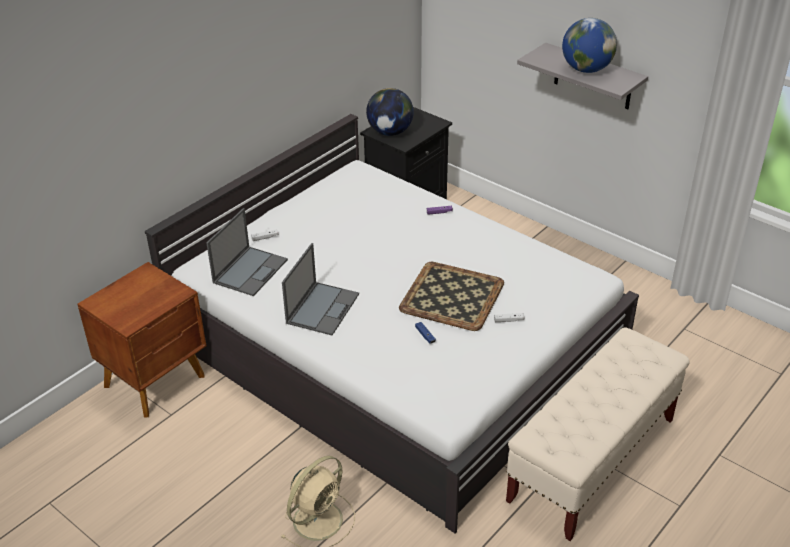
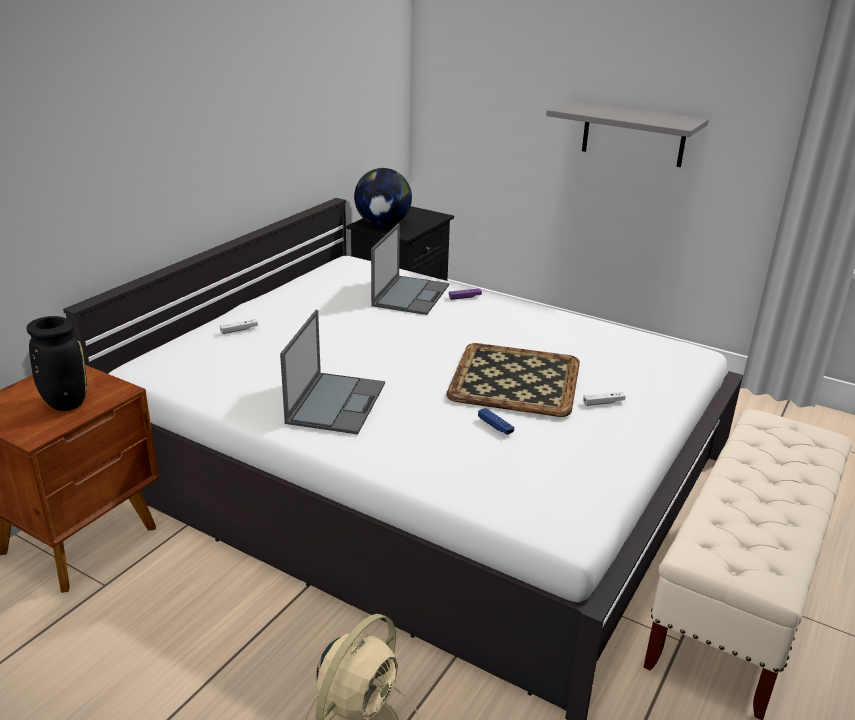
camera: 10 degrees left, 10 degrees down
(146, 301) = (64, 403): none -> black vase
(250, 270) = (223, 365): laptop -> laptop (411, 295)
(586, 69) = (633, 115): globe -> none

